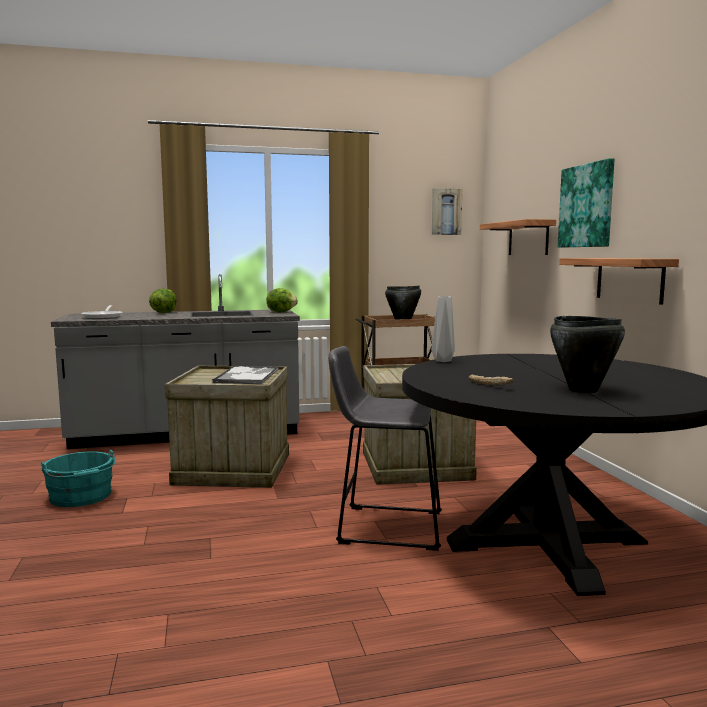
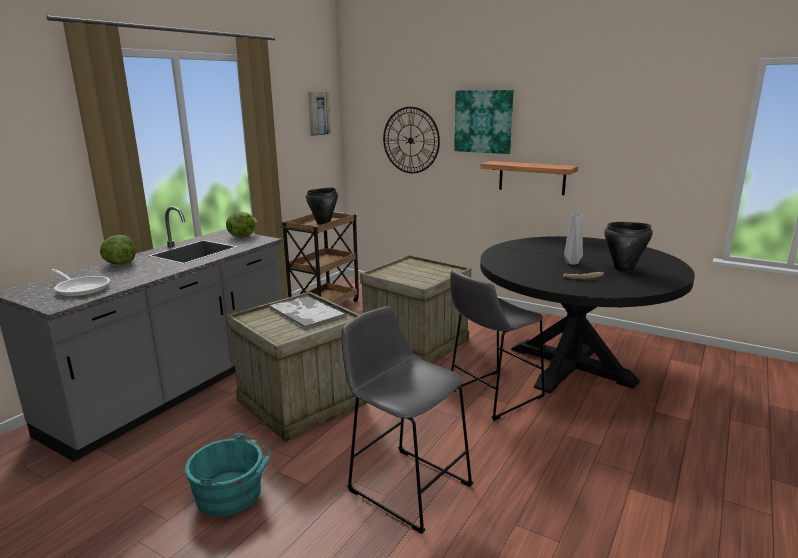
camera: 45 degrees left, 10 degrees up
(169, 545) = (405, 484): none -> grey stool
(444, 360) = (492, 262): grey vase -> grey vase (572, 262)
(528, 238) = (410, 140): shelf -> wall clock

